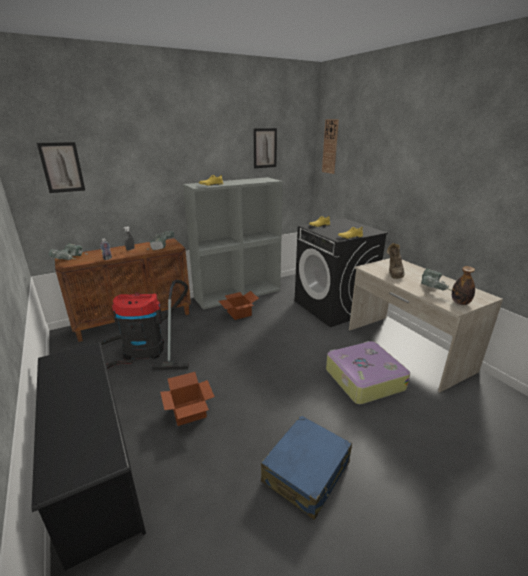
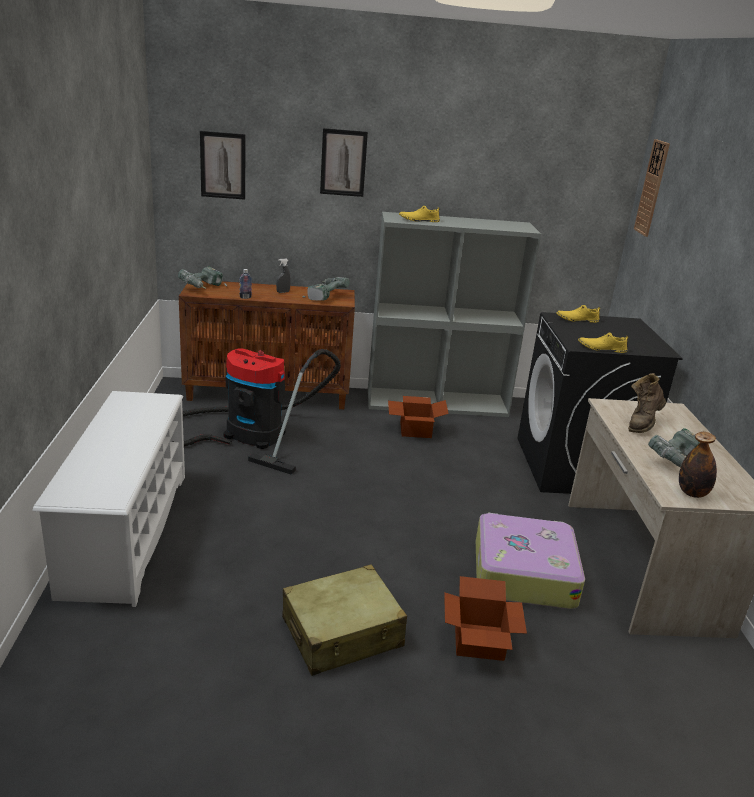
camera: 25 degrees right, 0 degrees up
(95, 466) = (126, 531): black shoe rack -> white shoe rack
(188, 412) = (256, 520): cardboard box -> cardboard box (478, 642)
(265, 148) = (533, 174): picture -> picture (343, 163)
(306, 472) = (342, 633): blue suitcase -> beige suitcase

